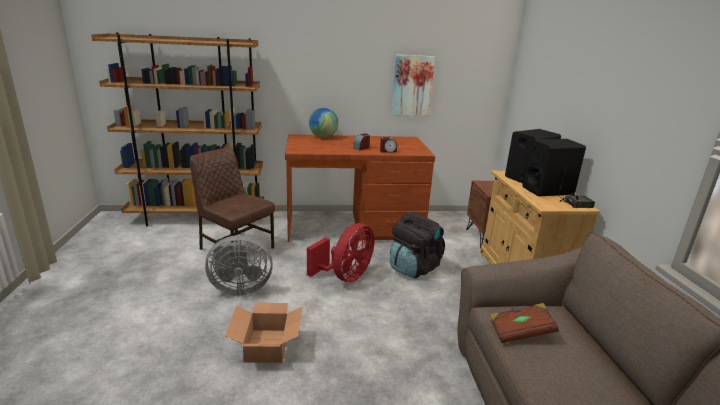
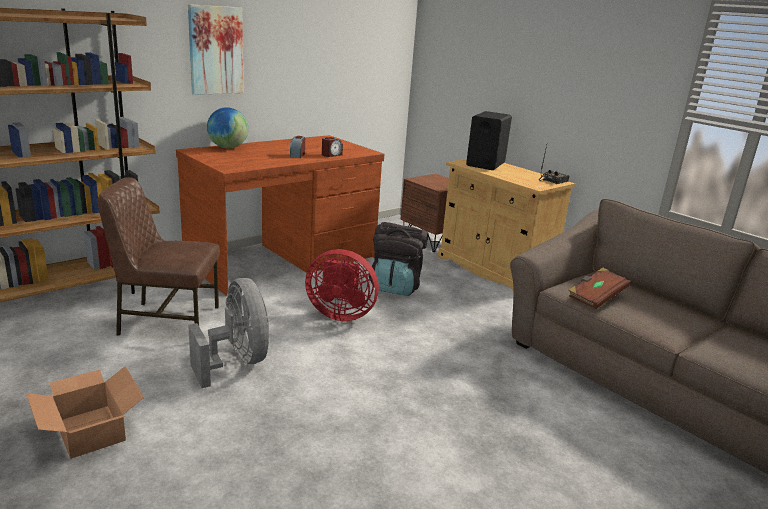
camera: 35 degrees left, 0 degrees up
(239, 288) = (237, 362): grey fan -> grey fan turned 75 degrees counterclockwise
(267, 345) = (347, 403): cardboard box -> cardboard box (91, 430)
(345, 276) = (340, 314): red fan -> red fan turned 105 degrees clockwise
(412, 85) = (319, 71): picture -> picture (215, 50)
(547, 190) = (517, 173): black speaker -> none

